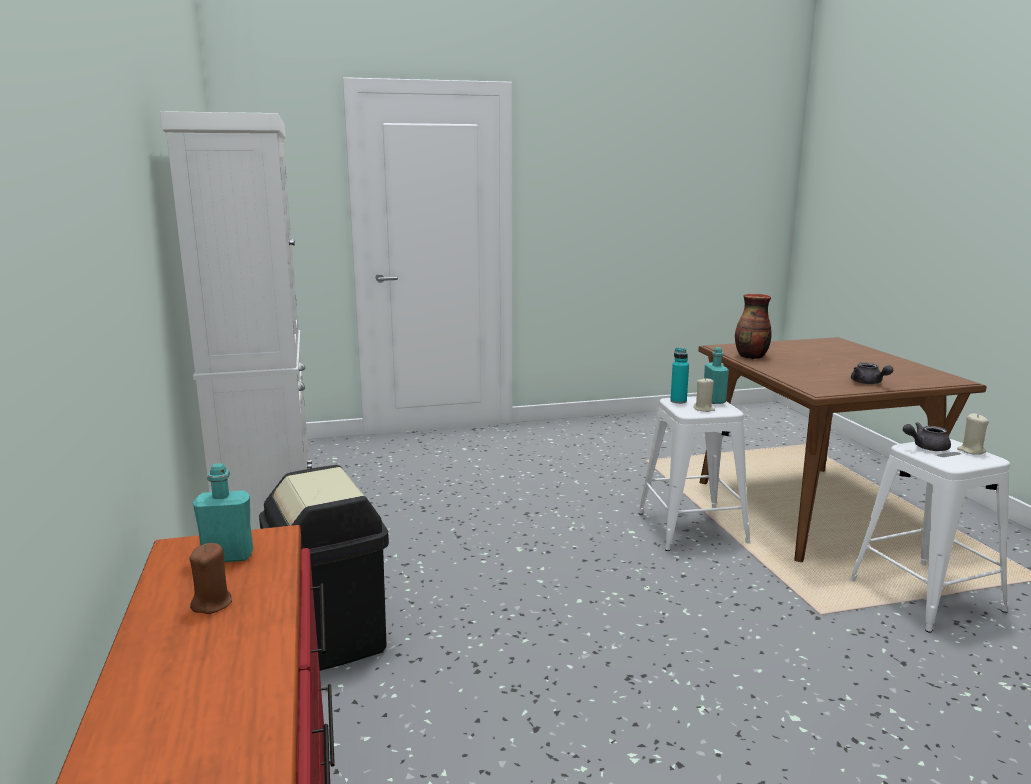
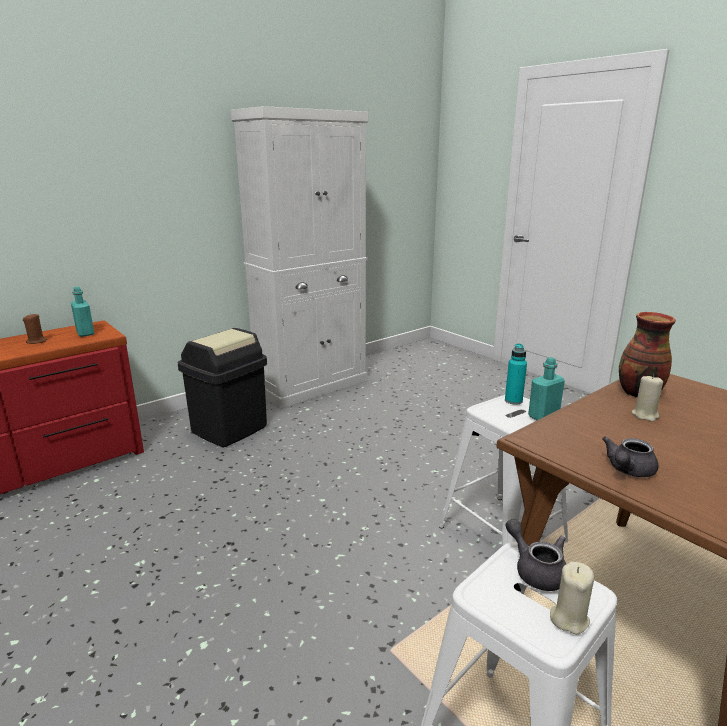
camera: 65 degrees right, 5 degrees up
(703, 409) = (507, 415): beige candle -> beige candle (645, 415)

